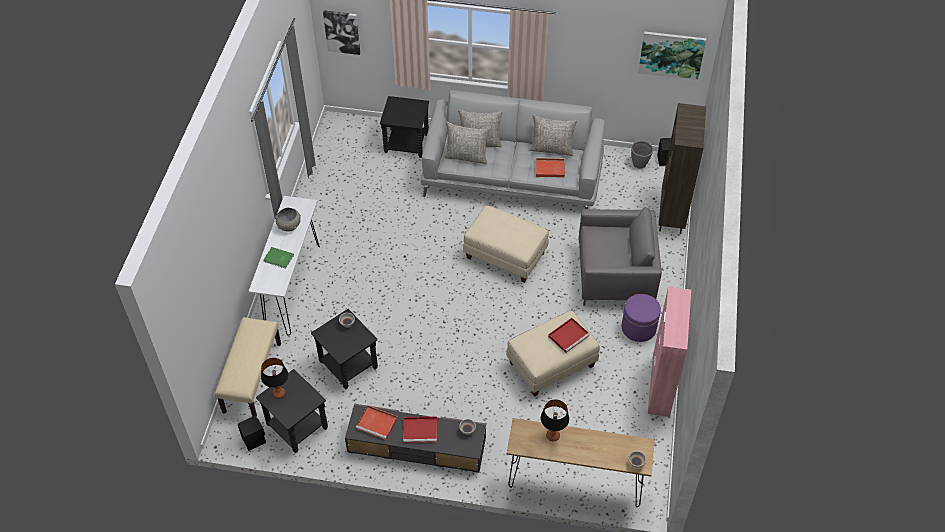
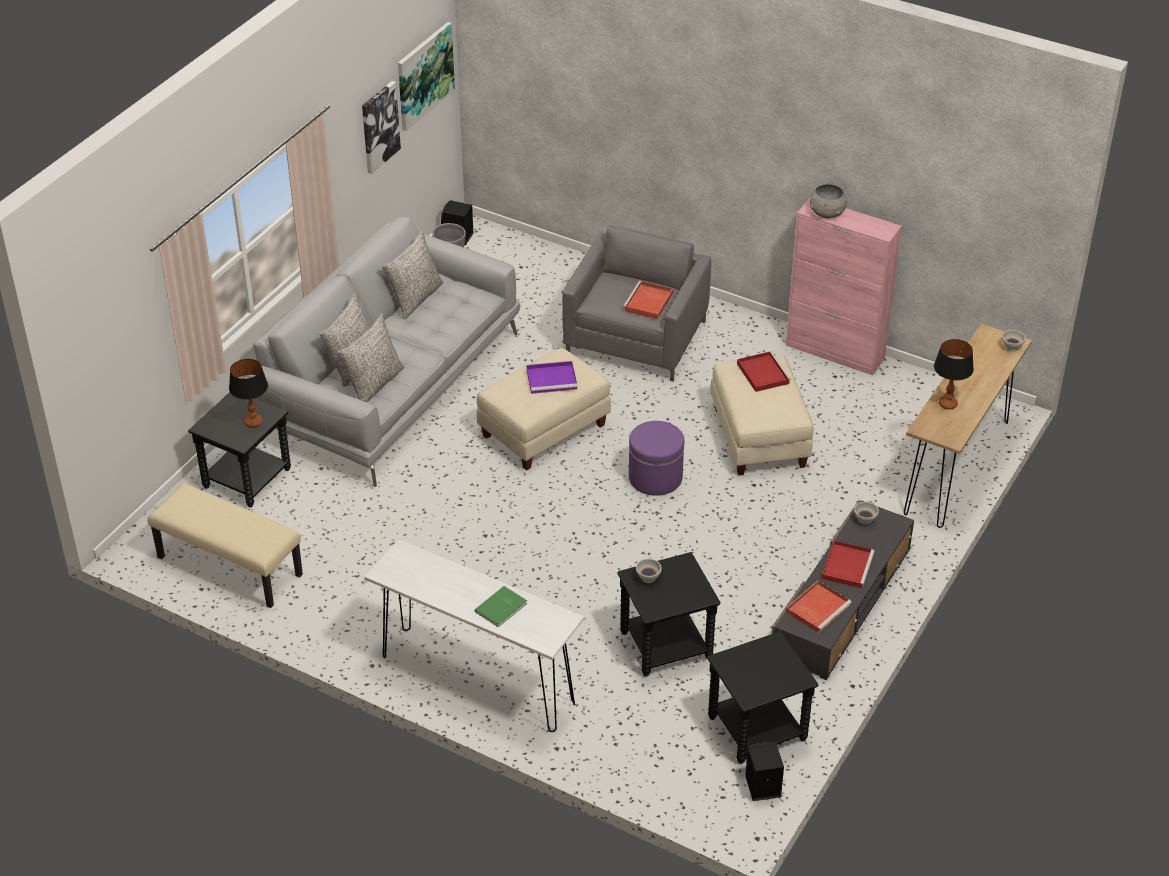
camera: 70 degrees left, 10 degrees down
(252, 377) = (638, 767): beige bench -> beige bench (228, 567)
(279, 393) = (748, 681): table lamp -> table lamp (254, 422)
(289, 225) = (437, 582): grey bowl -> grey bowl (827, 213)
(342, 31) = (99, 378): picture -> picture (379, 126)
(510, 233) = (552, 379): none -> purple tray
(549, 168) = (453, 310): red tray -> red tray (648, 303)
(638, 328) = (734, 343): purple ottoman -> purple ottoman (655, 478)
(672, 216) = (561, 260): brown bookcase -> none

